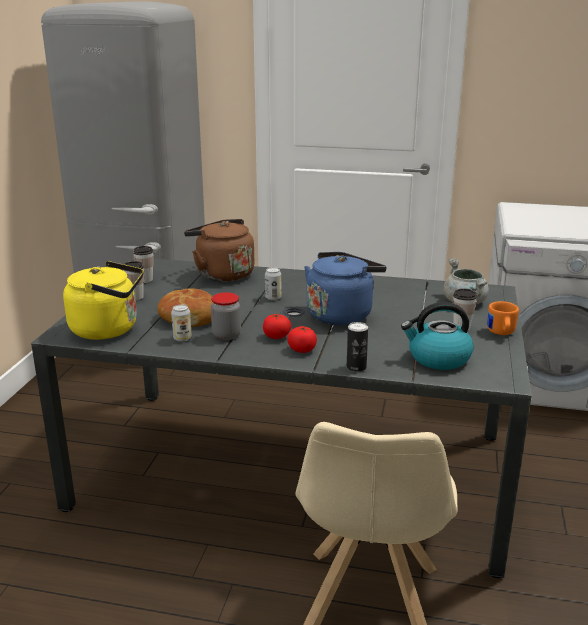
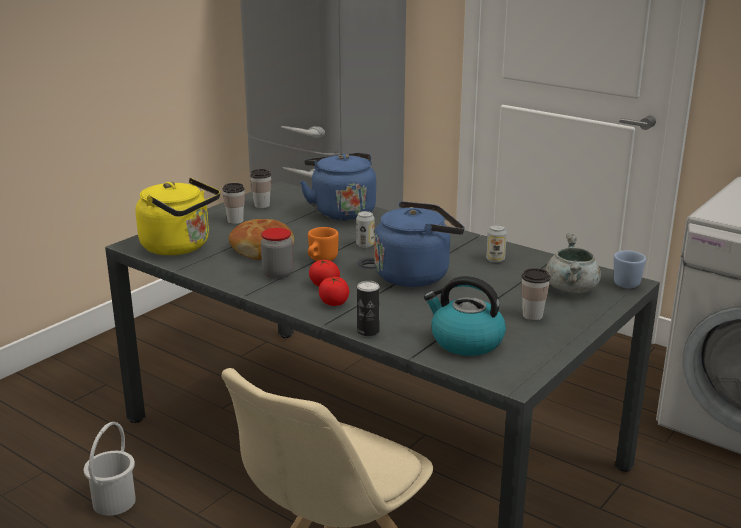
camera: 25 degrees right, 0 degrees up
(103, 591) = (113, 502): none -> white bucket
(182, 338) = (234, 268): can -> can (495, 259)
(222, 274) = (341, 212): brown kettle -> blue kettle
(496, 290) = (628, 282): none -> blue mug
(501, 333) = (572, 330): orange mug -> orange mug (320, 260)

